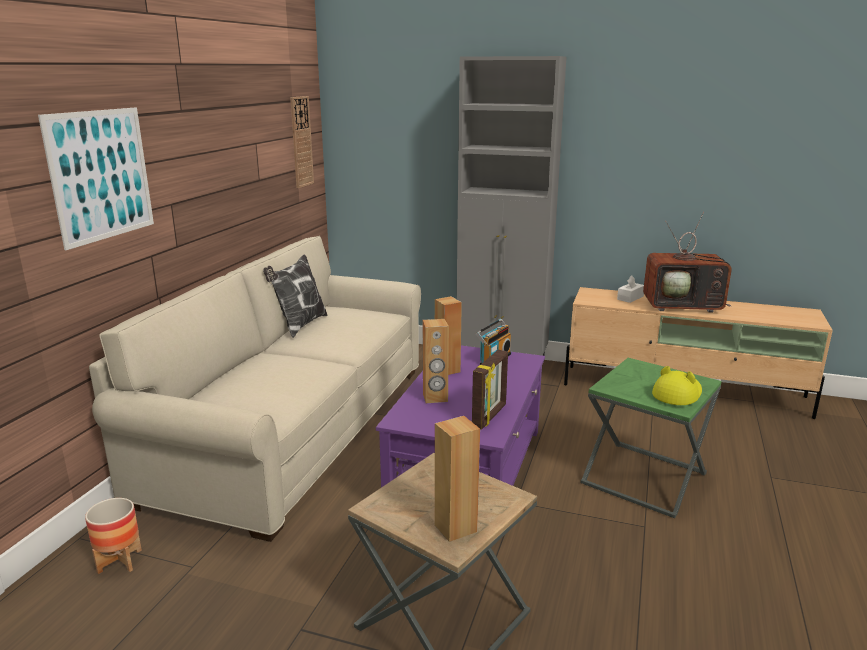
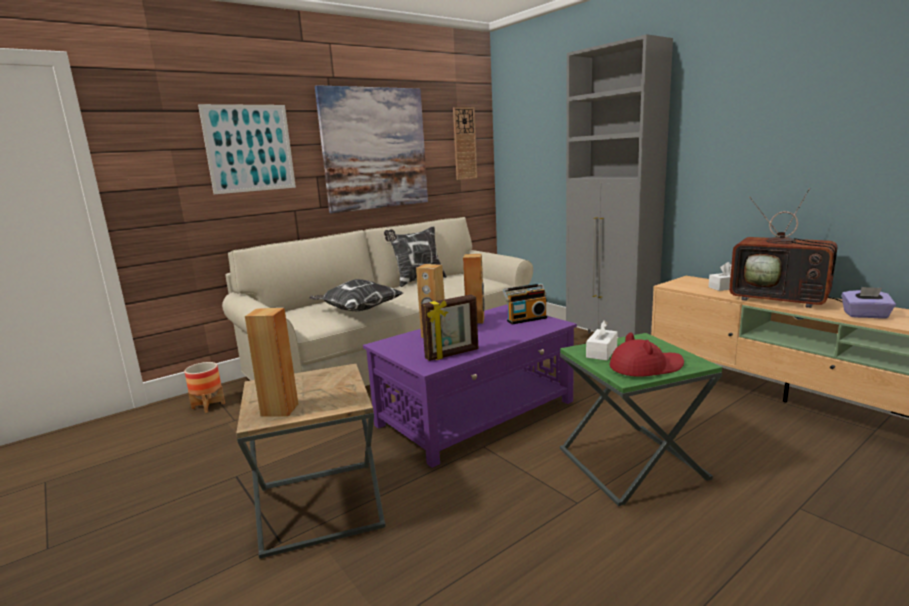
camera: 35 degrees right, 5 degrees down
(226, 159) = (375, 149): none -> picture
(297, 383) = (357, 311): none -> pillow
(626, 385) = (601, 352): none -> white tissue box
(677, 393) = (646, 367): yellow hat -> red hat
(751, 315) = (865, 315): none -> purple tissue box

